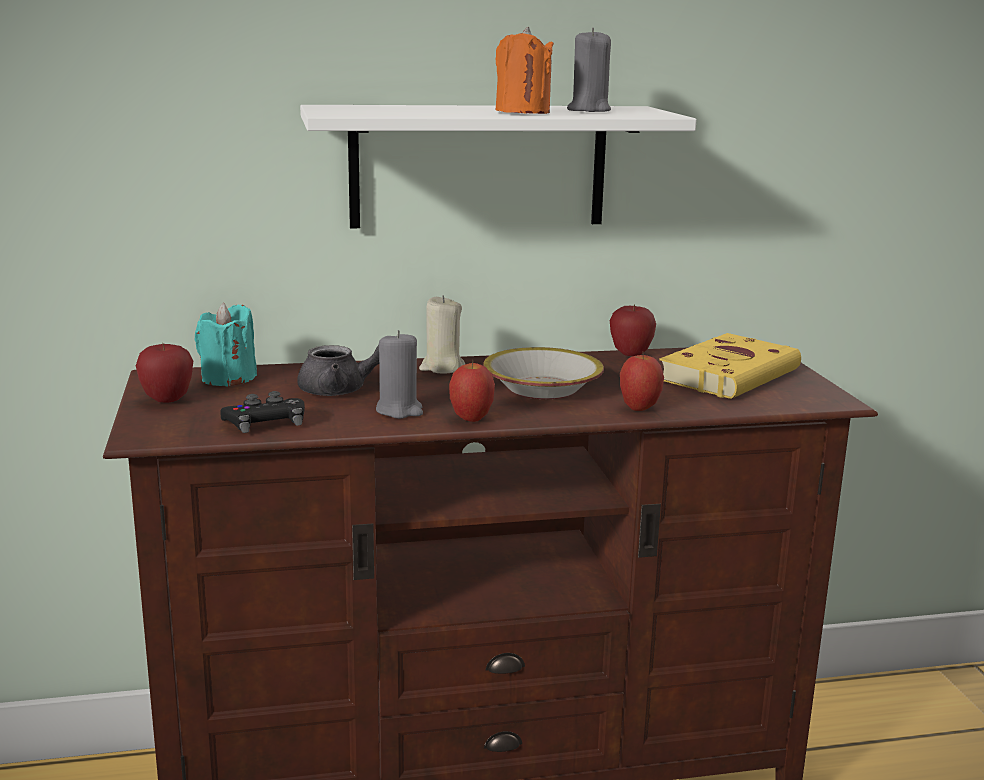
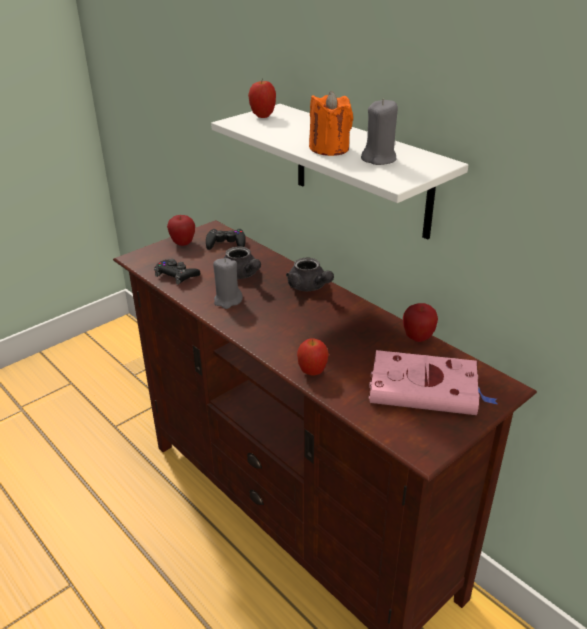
camera: 60 degrees right, 15 degrees up
(228, 378) = (226, 243): turquoise candle -> black game controller
(442, 367) = (309, 287): beige candle -> grey teapot
(471, 419) = (236, 324): apple -> apple (263, 116)
(542, 388) = (311, 328): bowl -> none
(731, 374) = (426, 389): yellow book -> pink book

